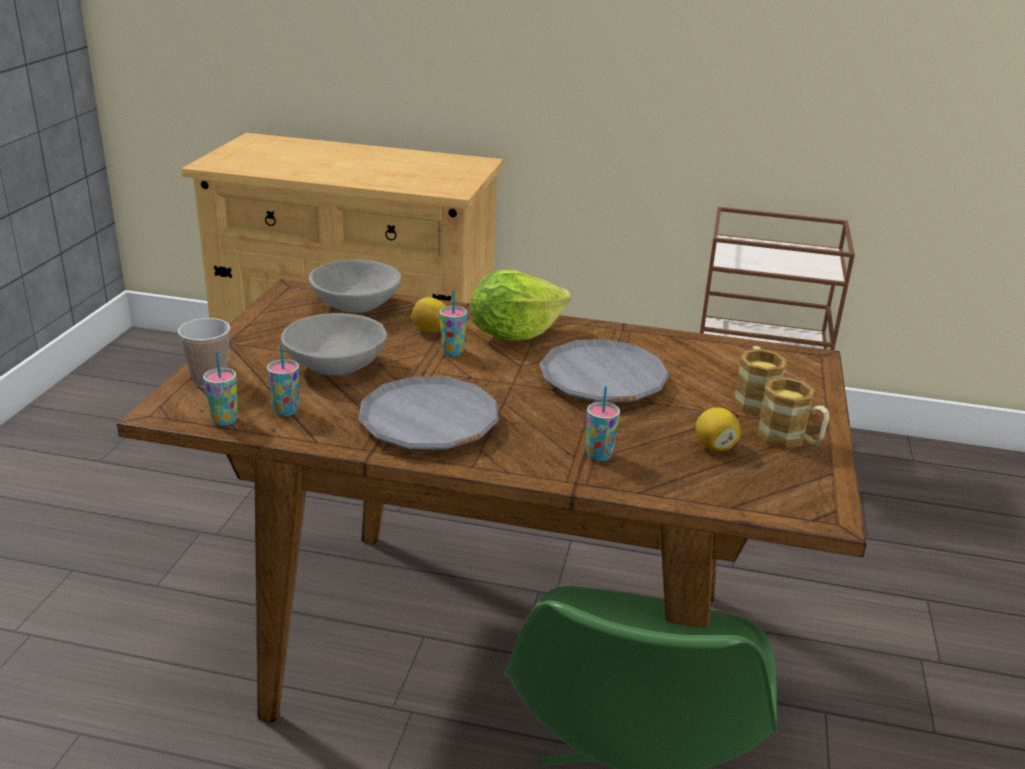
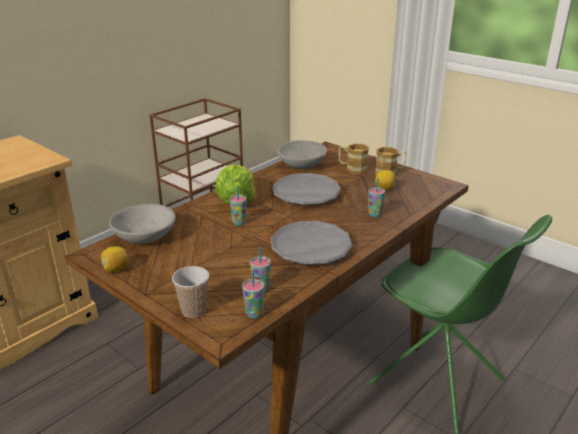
camera: 60 degrees left, 0 degrees up
(335, 366) = (220, 261): grey bowl -> grey bowl (302, 165)
(430, 330) = (205, 222): lemon -> lemon (116, 269)

